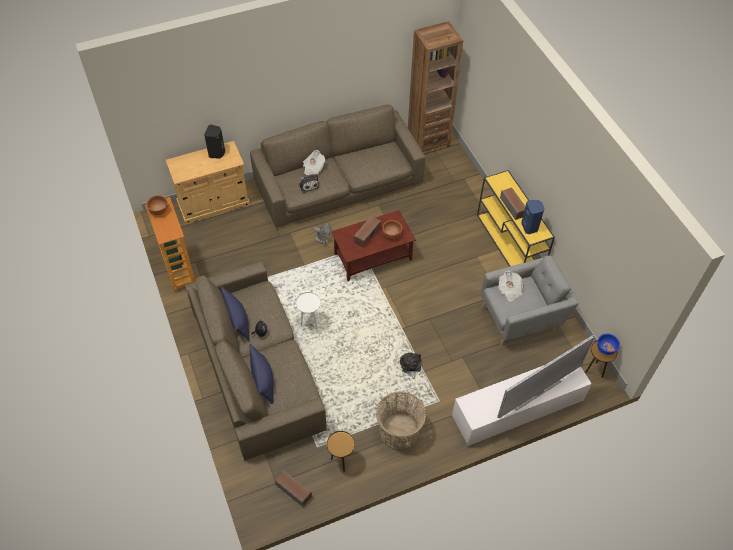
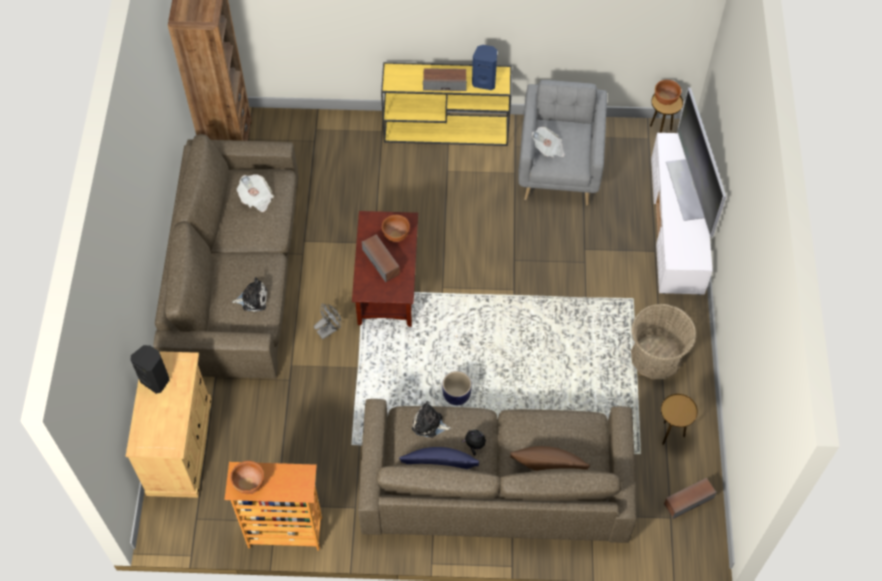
camera: 65 degrees left, 5 degrees up
(263, 380) = (548, 467): blue pillow -> brown pillow
(310, 323) = (456, 395): white side table -> planter
(313, 167) = (223, 281): newspaper -> newspaper (256, 198)
(410, 366) = (572, 308): plush toy -> plush toy (429, 424)
(605, 349) = (665, 100): blue bowl -> brown bowl

